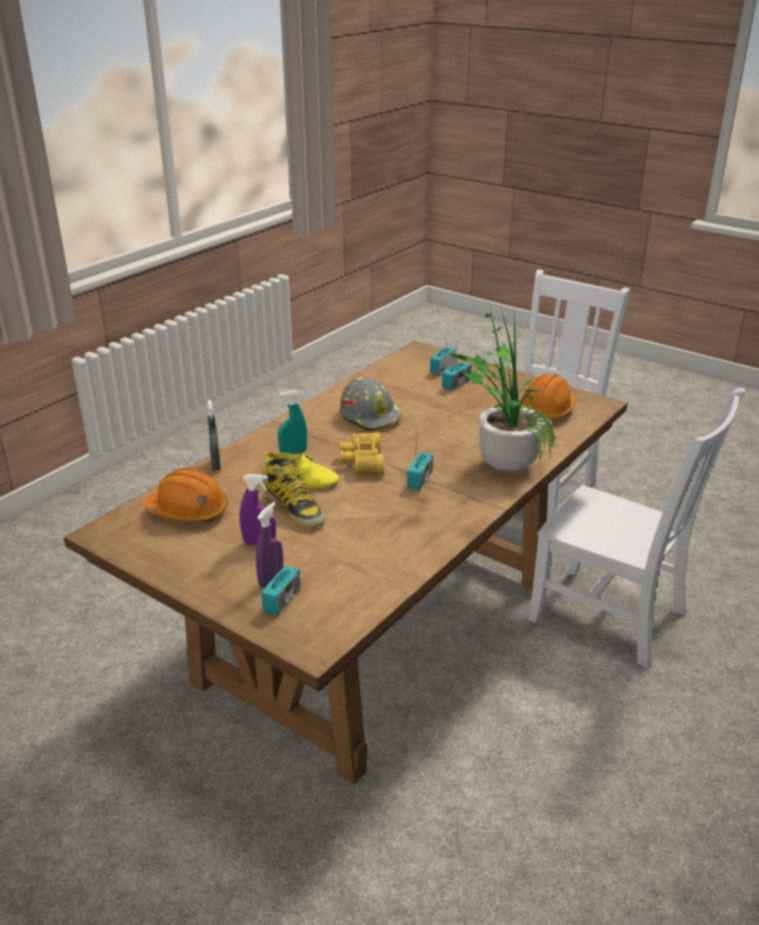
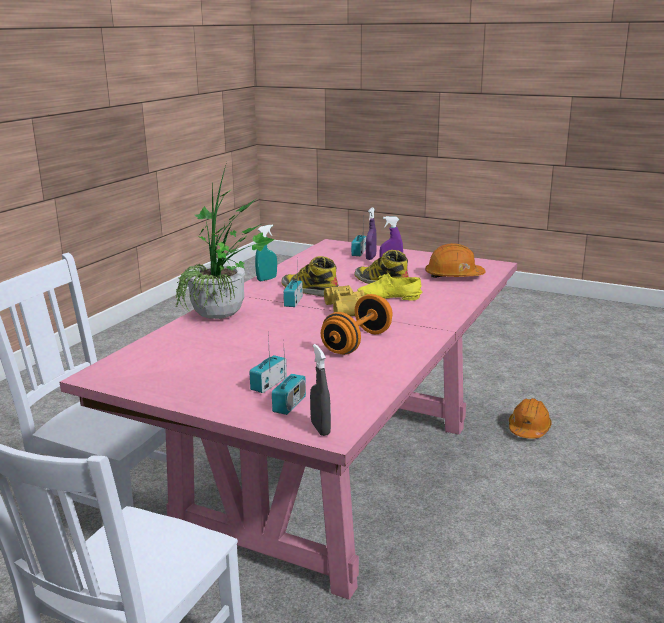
camera: 170 degrees right, 10 degrees down
(216, 465) = (466, 298): grey spray bottle -> grey spray bottle (320, 428)
(293, 453) = (410, 309): turquoise spray bottle -> turquoise spray bottle (267, 279)
(371, 415) = (357, 343): grey hard hat -> orange dumbbell
(380, 628) = (333, 478): brown dining table -> pink dining table
(395, 502) = (309, 290): none -> boot
(547, 410) = (163, 363): orange hard hat -> orange hard hat (529, 429)

